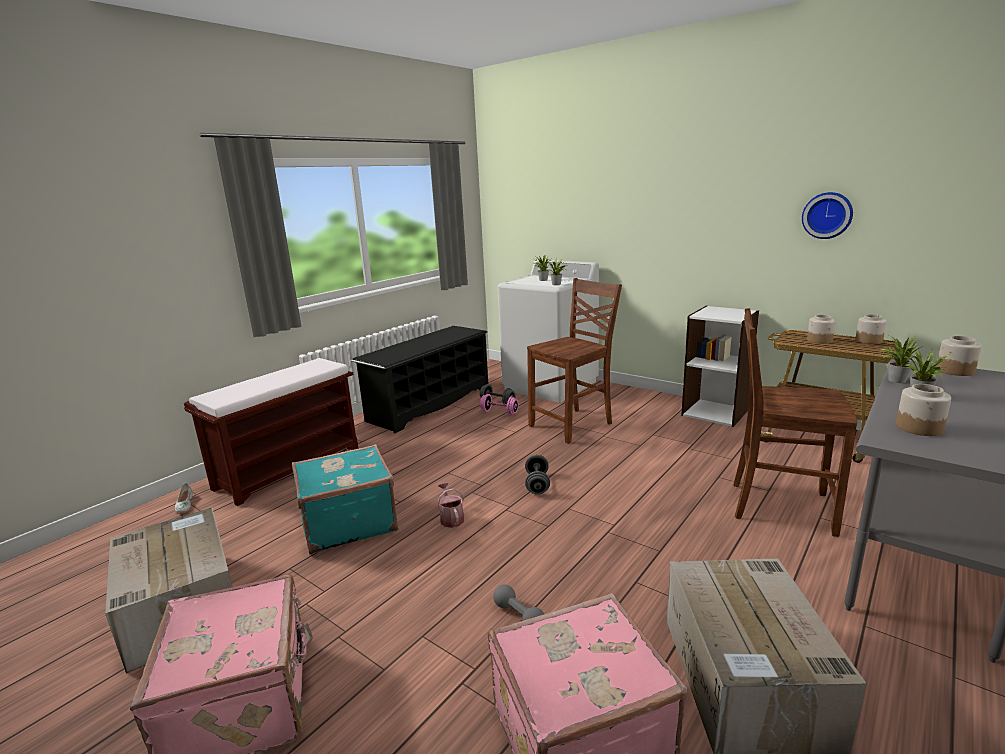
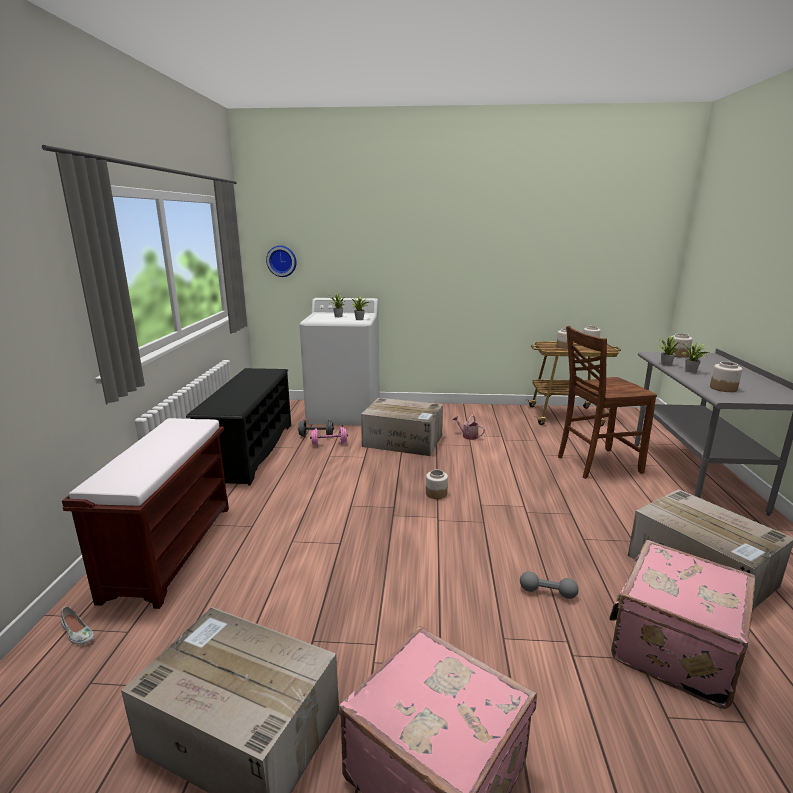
camera: 35 degrees left, 0 degrees up
(347, 522) = (314, 578): turquoise suitcase -> none
(451, 518) = (404, 541): watering can -> watering can (468, 436)
(537, 484) = (436, 493): grey dumbbell -> jar
(573, 425) = (404, 441): brown chair -> cardboard box
(715, 412) = (489, 411): white bookcase -> none
(827, 215) = (555, 258): wall clock -> wall clock (282, 261)

